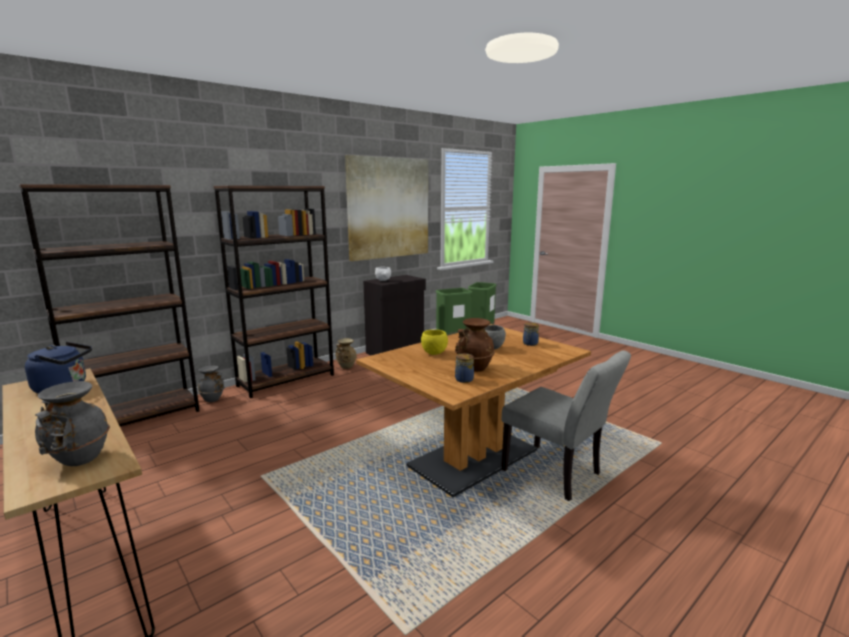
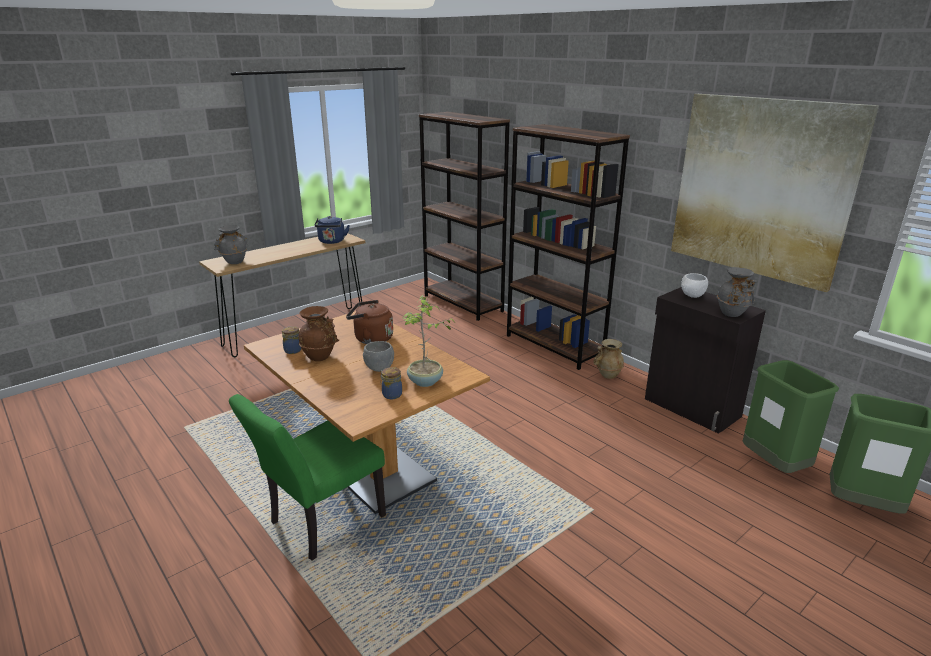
camera: 90 degrees right, 10 degrees up
(213, 399) = (502, 321): grey vase -> grey vase (733, 314)
(434, 353) = (371, 339): yellow bowl -> brown kettle
(507, 336) = (425, 382): none -> potted plant
(557, 475) = (320, 523): grey chair -> green chair

